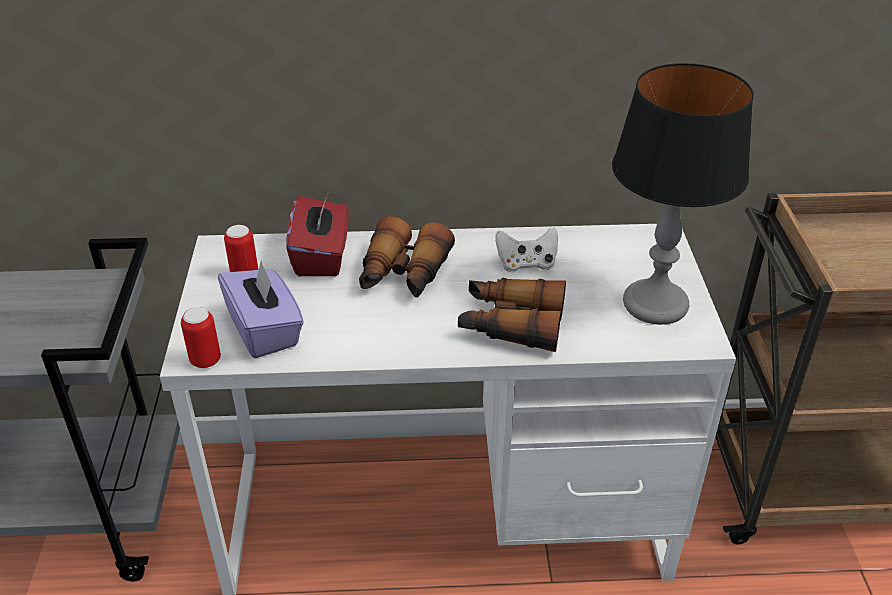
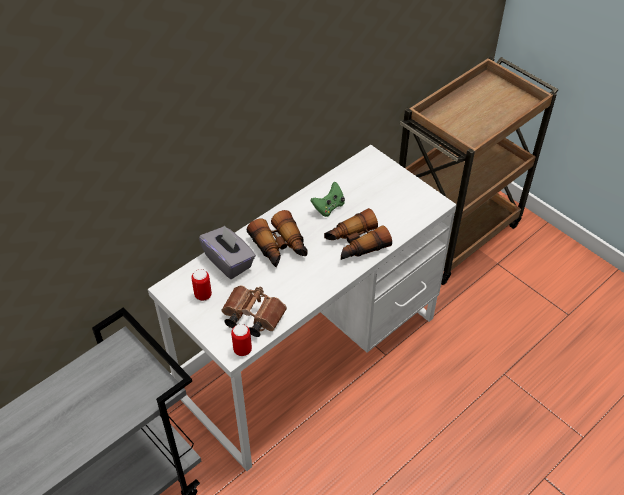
camera: 40 degrees left, 10 degrees up
(265, 330) = (251, 317): purple tissue box -> brown binoculars
(321, 257) = (229, 261): red tissue box -> grey tissue box
(526, 264) = (329, 207): white game controller -> green game controller
(655, 304) = (402, 196): table lamp -> none

